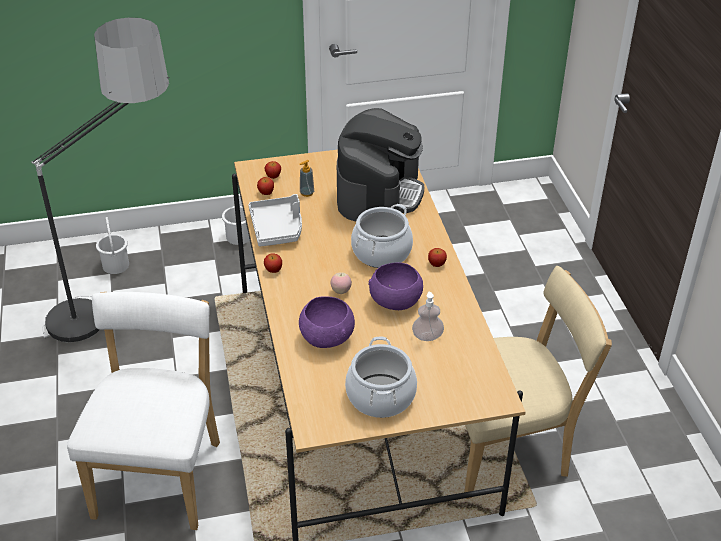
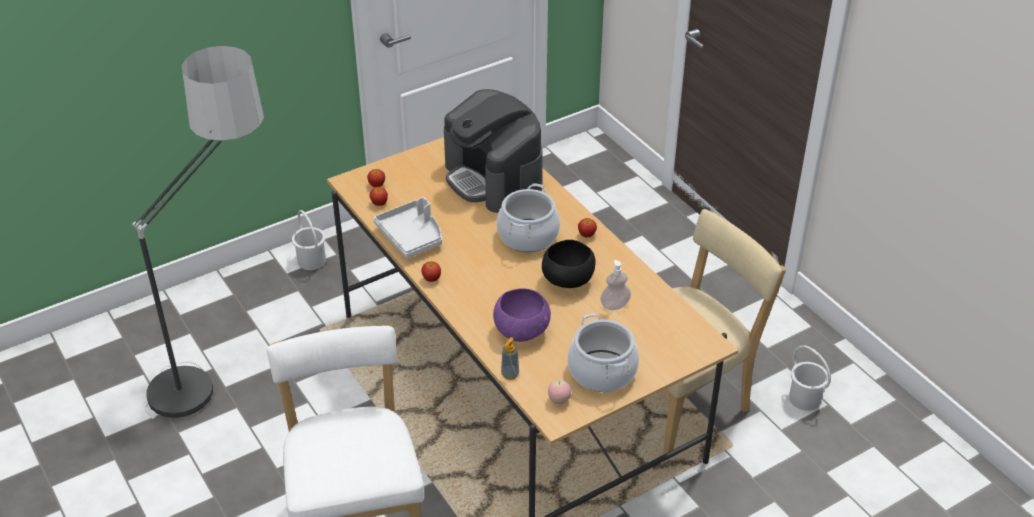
camera: 20 degrees left, 0 degrees up
(115, 265) = (191, 323): white bucket -> white bucket (804, 399)
(307, 193) = (421, 194): soap dispenser -> soap dispenser (510, 374)
(341, 291) = (510, 283): apple -> apple (559, 400)
(379, 193) = (493, 178): coffee machine -> coffee machine turned 150 degrees clockwise
(395, 302) = (567, 281): purple bowl -> black bowl

